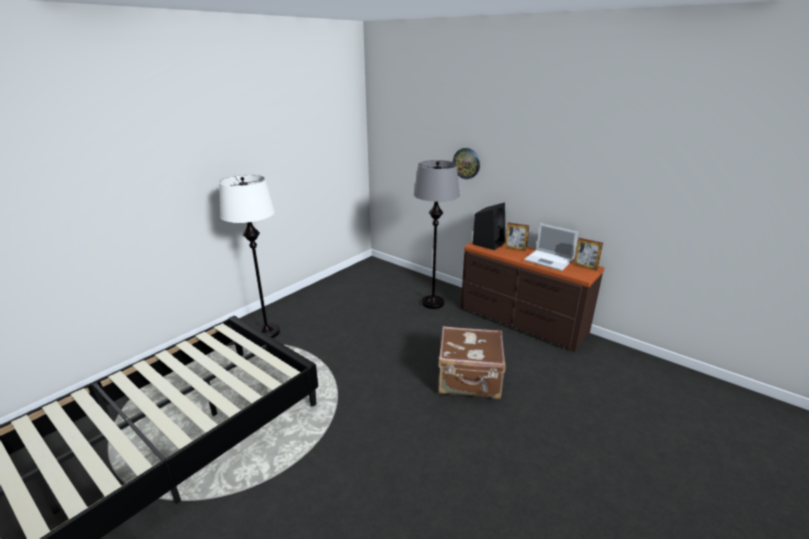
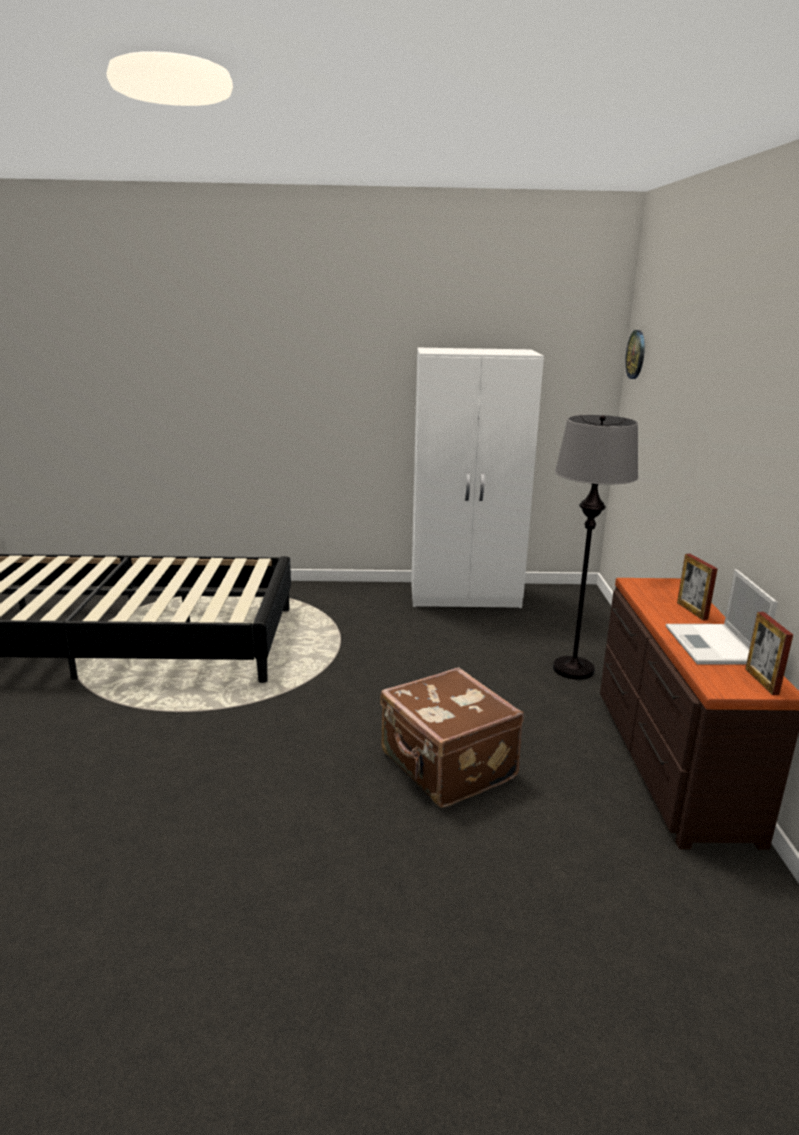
camera: 50 degrees right, 5 degrees down
(267, 332) = (340, 604): white floor lamp -> none
(326, 291) = (466, 596): none -> white wardrobe
(466, 163) = (692, 436): wall clock -> wall clock (636, 354)
(489, 243) = (667, 588): black speaker -> none

